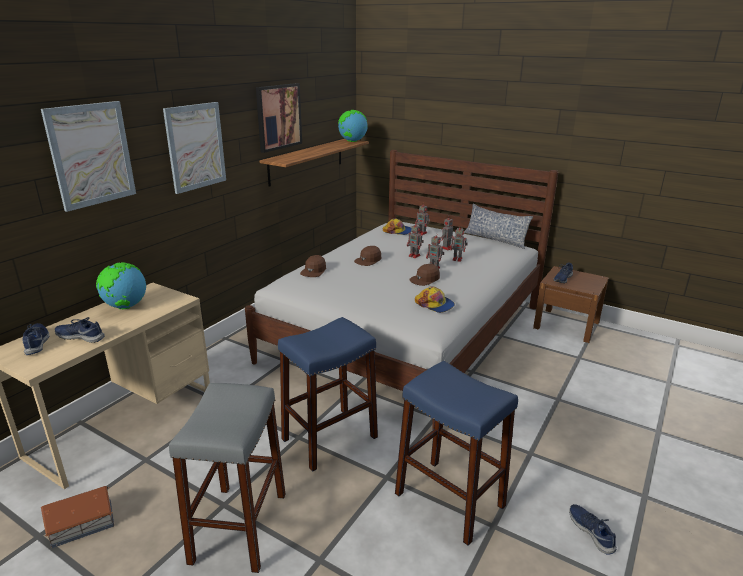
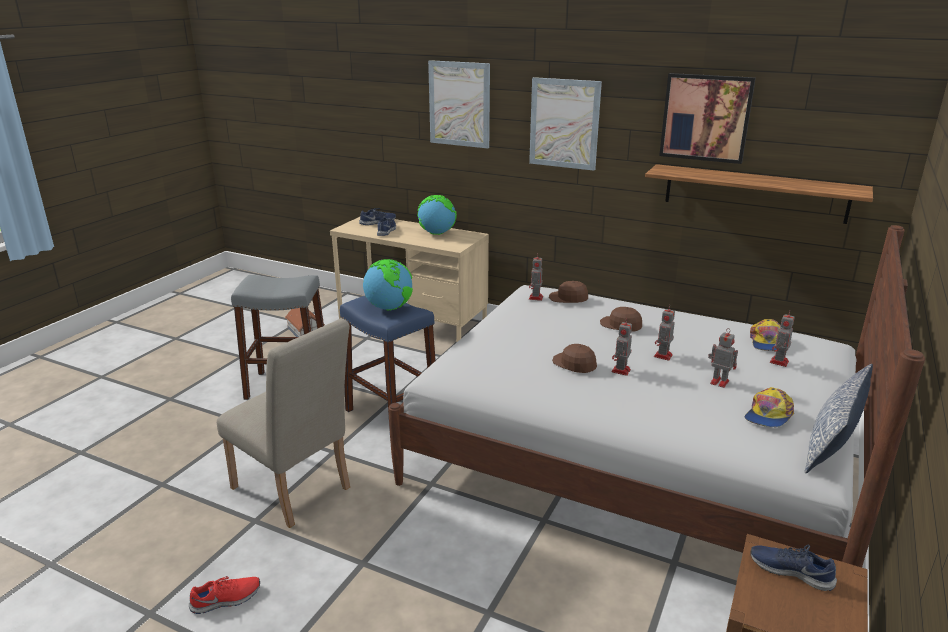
camera: 85 degrees right, 0 degrees up
(352, 141) = (849, 190): globe -> globe (389, 308)
(435, 304) = (497, 371): cap -> cap (768, 415)
(449, 500) = (295, 492): blue stool -> beige chair
(458, 259) = (674, 391): toy robot -> toy robot (535, 298)
(591, 531) = (226, 599): blue shoe -> red shoe

